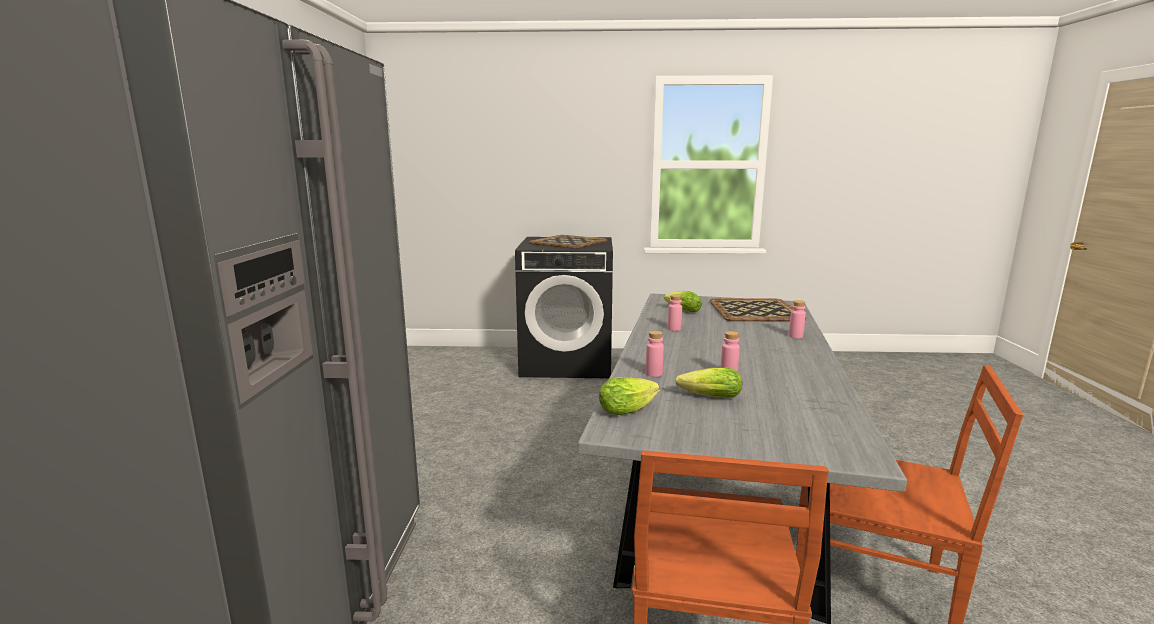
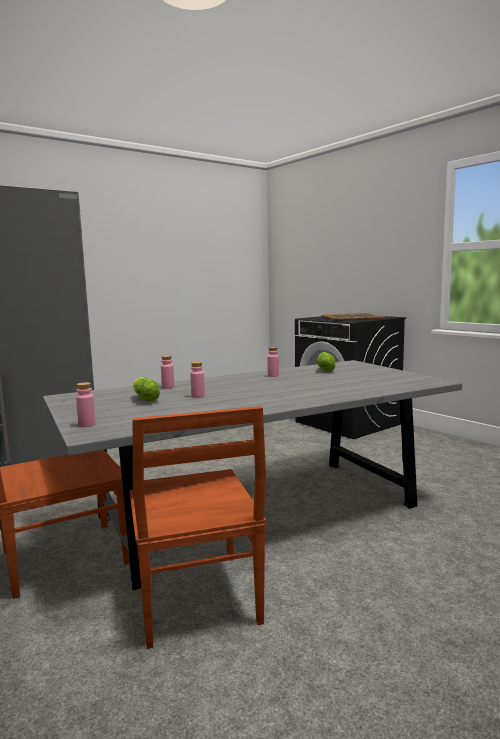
camera: 50 degrees right, 5 degrees down
(630, 409) = (100, 393): lettuce -> none
(754, 311) = (379, 379): tray -> none
(795, 336) = (333, 394): pink bottle -> pink bottle (87, 425)

